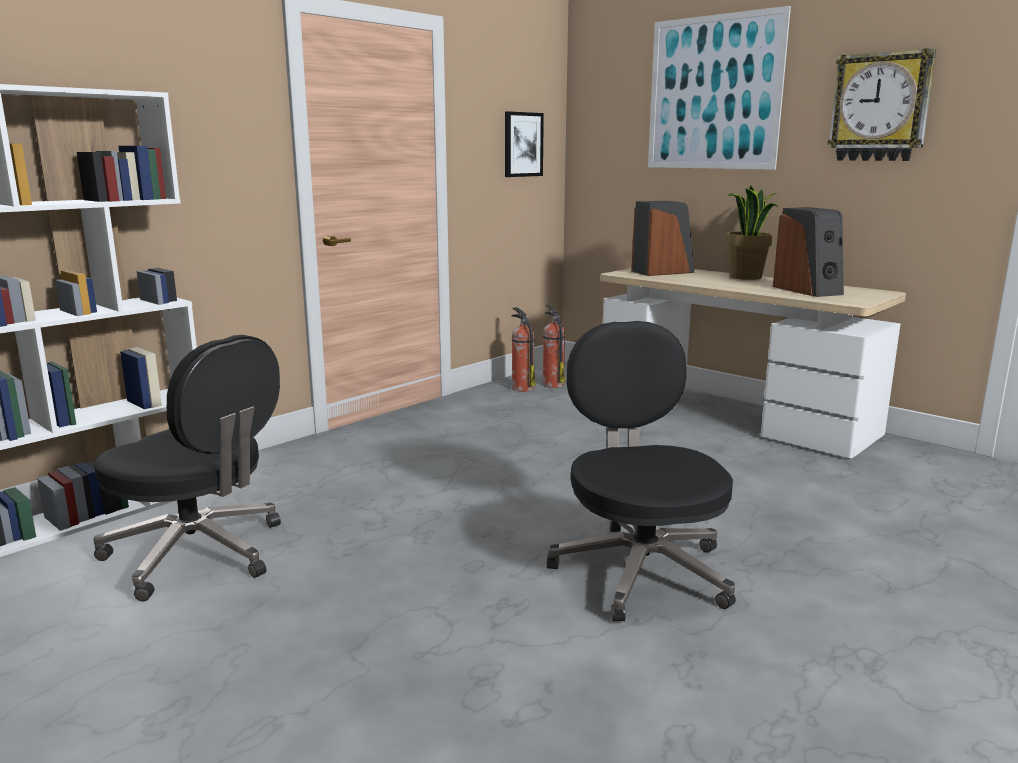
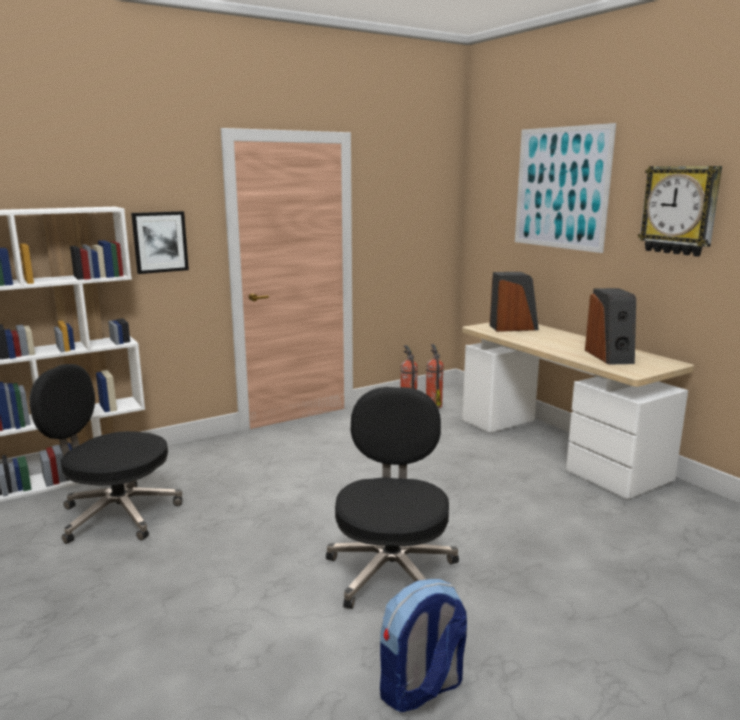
camera: 15 degrees right, 0 degrees up
(199, 554) = (116, 515): black office chair -> black office chair turned 150 degrees clockwise
(522, 144) = (420, 221): picture -> picture (160, 242)
(746, 277) = (575, 338): potted plant -> none
(783, 701) = (421, 690): none -> backpack

